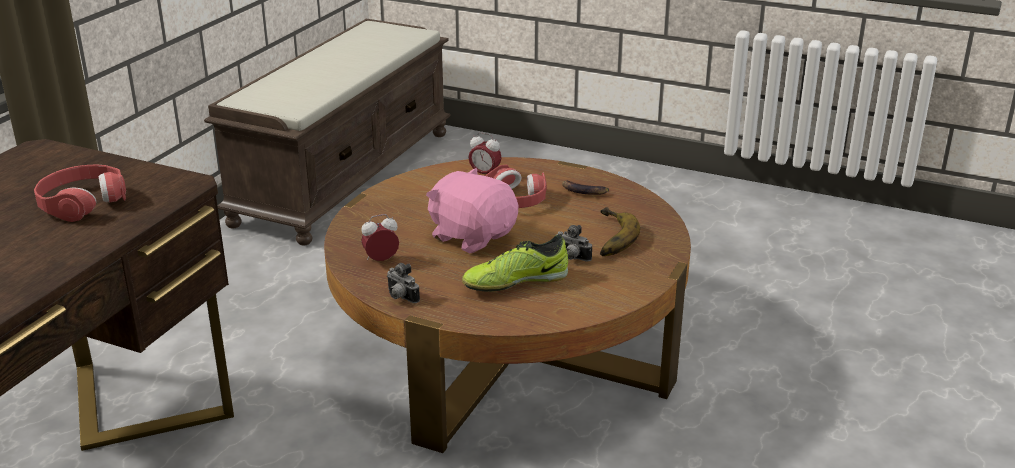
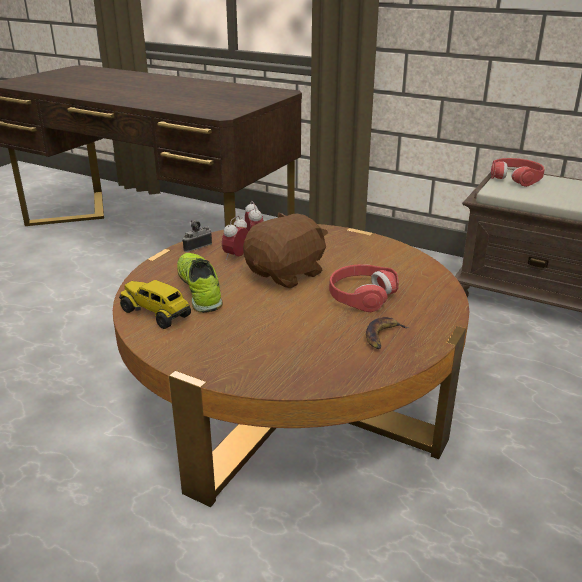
camera: 95 degrees right, 0 degrees up
(82, 202) = (207, 102): red headphones -> red headphones (515, 178)
(472, 236) = (286, 274): pink plush toy -> brown plush toy
(484, 174) = (418, 283): alarm clock -> alarm clock (236, 257)
(571, 258) = (232, 317): camera -> none
(574, 300) = (156, 314): none -> toy truck
(608, 237) = (270, 341): banana -> none

